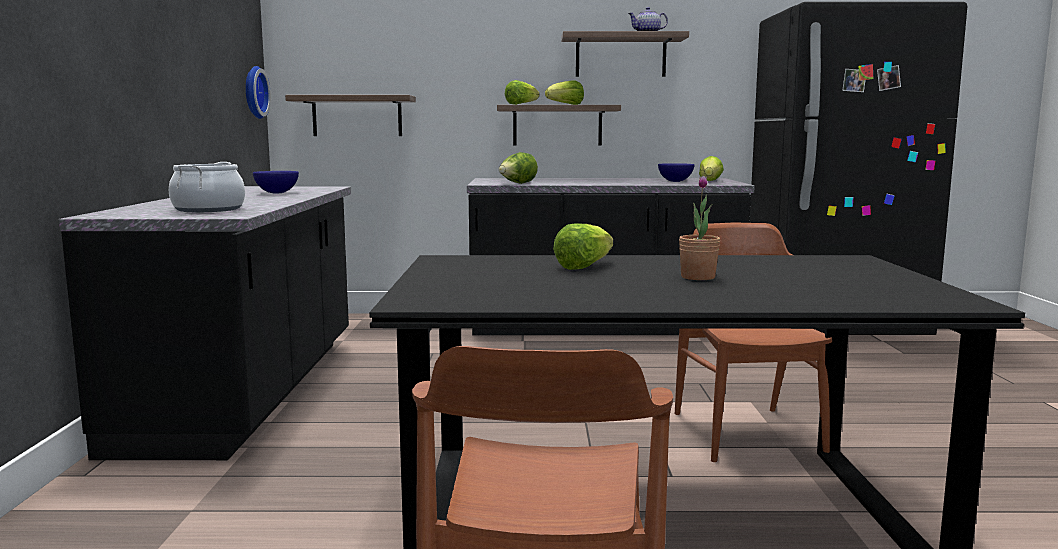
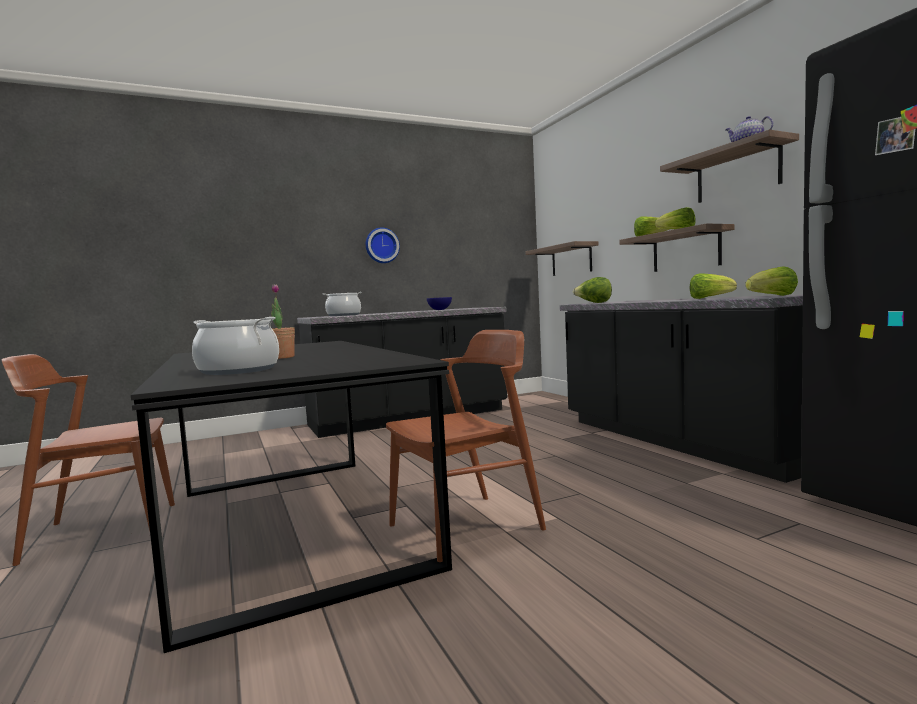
camera: 65 degrees right, 5 degrees down
(253, 92) = (514, 252): wall clock -> wall clock (381, 245)
(583, 267) = (313, 349): lettuce -> lettuce (709, 298)
(676, 181) = (736, 297): blue bowl -> none
(845, 289) = (238, 370): none -> cooking pot

